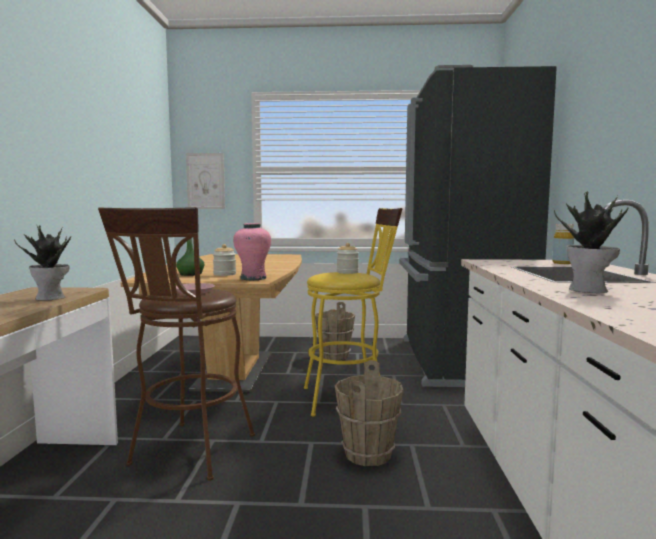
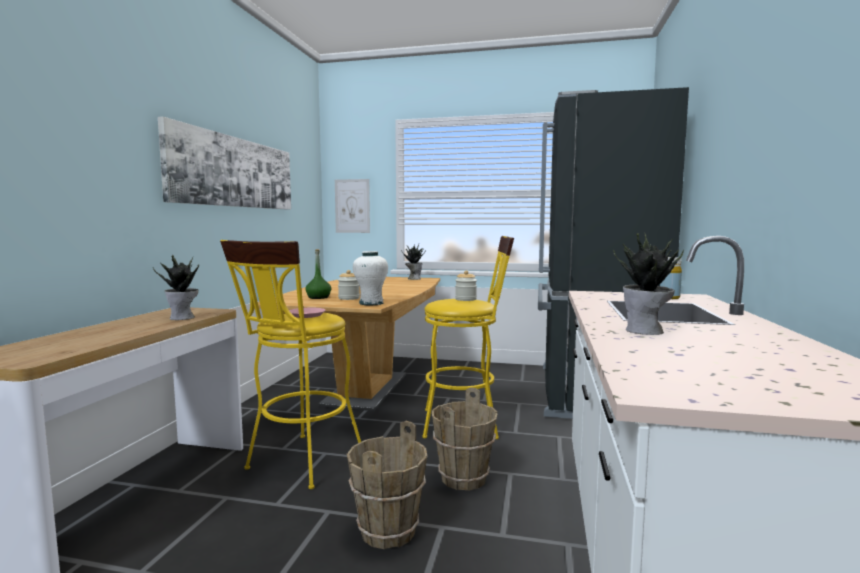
camera: 10 degrees right, 0 degrees up
(89, 138) = (235, 172): none -> picture
(188, 454) = (300, 464): brown stool -> yellow stool
(253, 278) = (371, 303): pink vase -> white vase
(275, 255) = (413, 279): none -> potted plant
(334, 356) = (466, 380): brown bucket -> brown bucket (387, 531)

